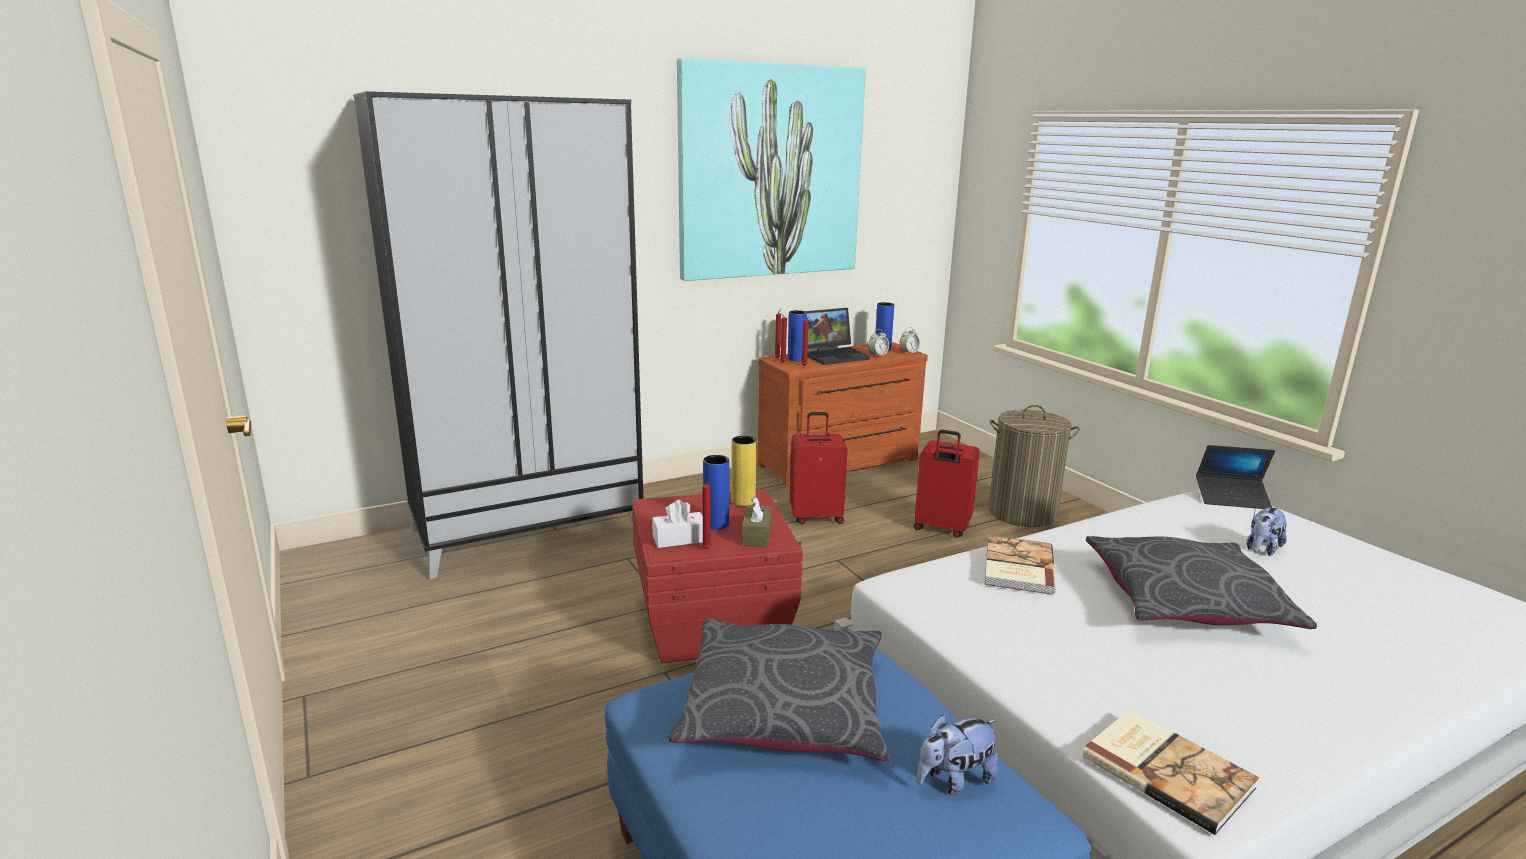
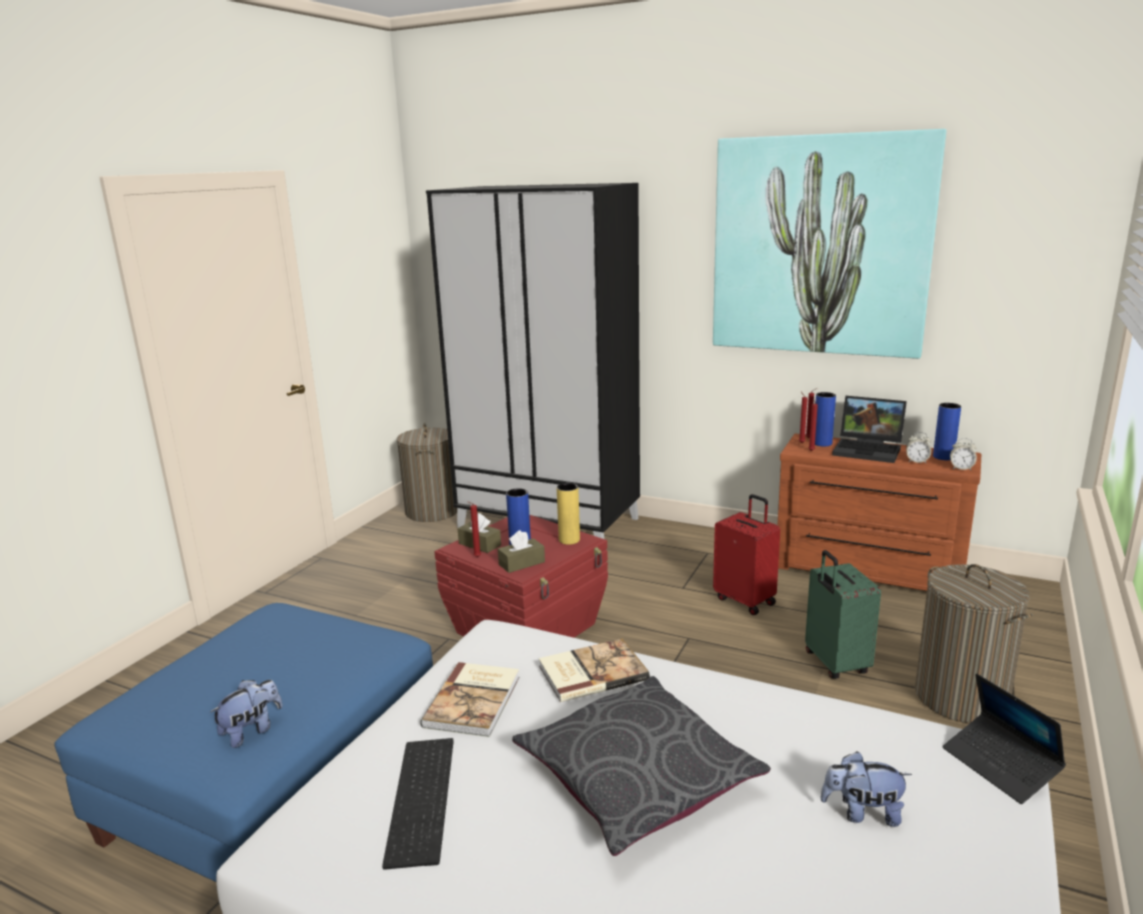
camera: 55 degrees right, 0 degrees up
(353, 578) = (432, 511): none -> laundry basket
(679, 539) = (480, 544): white tissue box -> brown tissue box
(784, 707) = (291, 648): grey pillow -> none
(941, 528) = (834, 664): red suitcase -> green suitcase
(954, 780) = (251, 731): plush toy -> plush toy turned 105 degrees clockwise
(1161, 702) = (424, 800): none -> keyboard
(1167, 770) = (321, 822): book -> book (475, 701)

